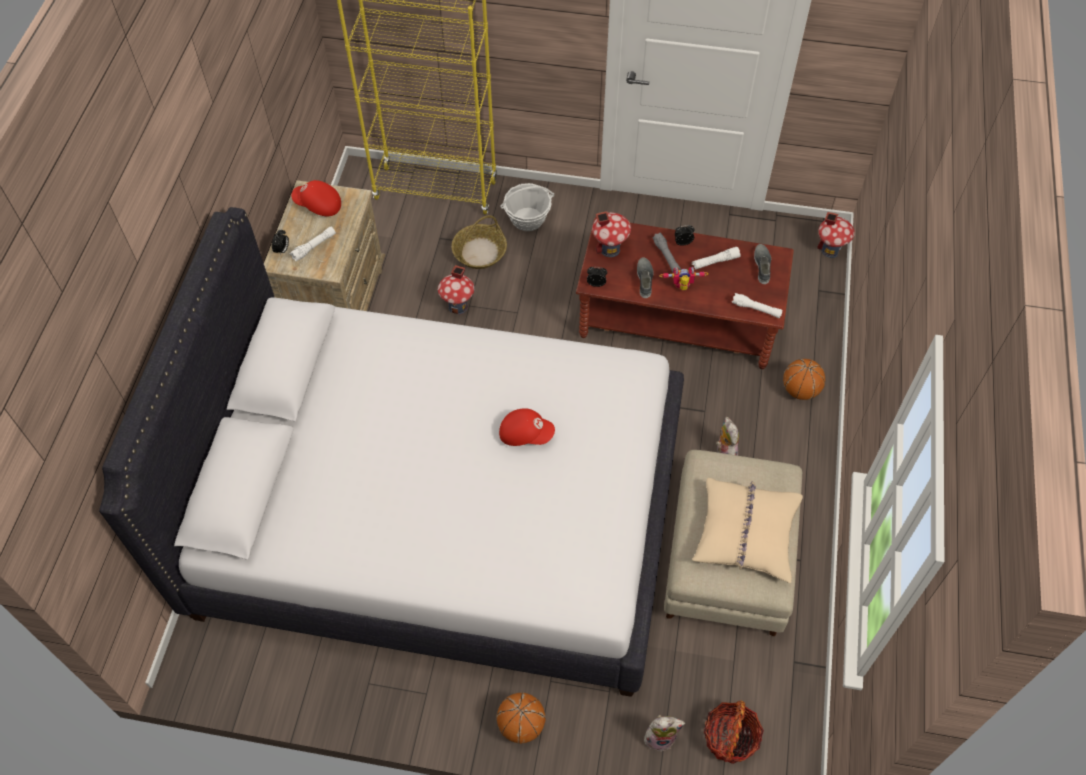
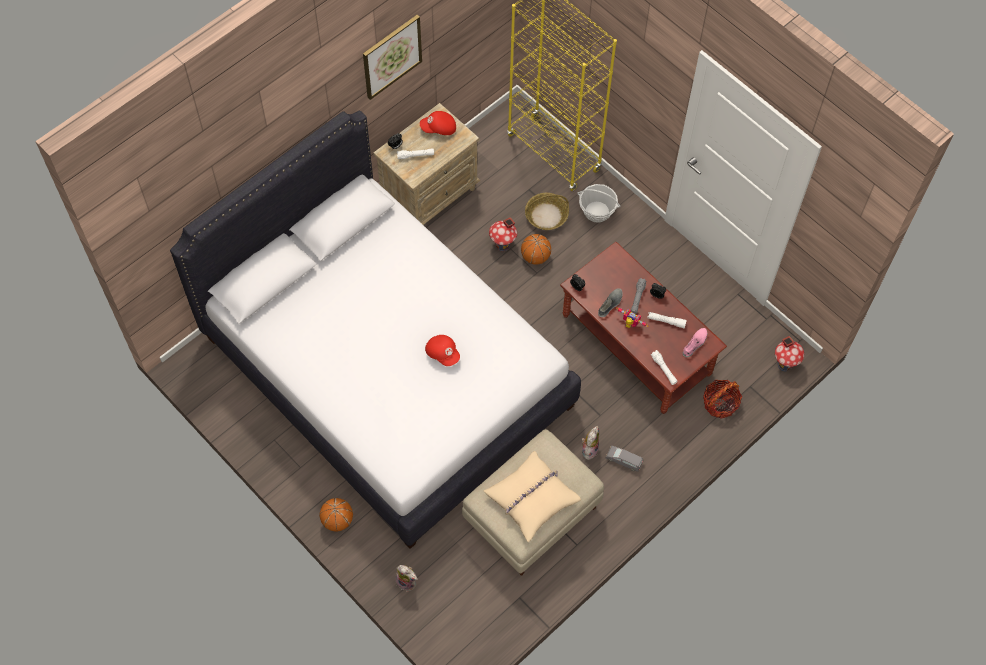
camera: 35 degrees right, 5 degrees up
(232, 115) = (391, 56): none -> picture
(318, 205) = (439, 128): red cap -> red cap turned 60 degrees counterclockwise
(610, 249) = (606, 269): toy house -> none
(730, 738) = (445, 610): basket -> basket (720, 404)
(762, 265) = (695, 344): grey shoe -> pink shoe
(768, 440) = (624, 460): none -> grey toy car
(800, 390) = (674, 443): basketball -> basketball (535, 257)

